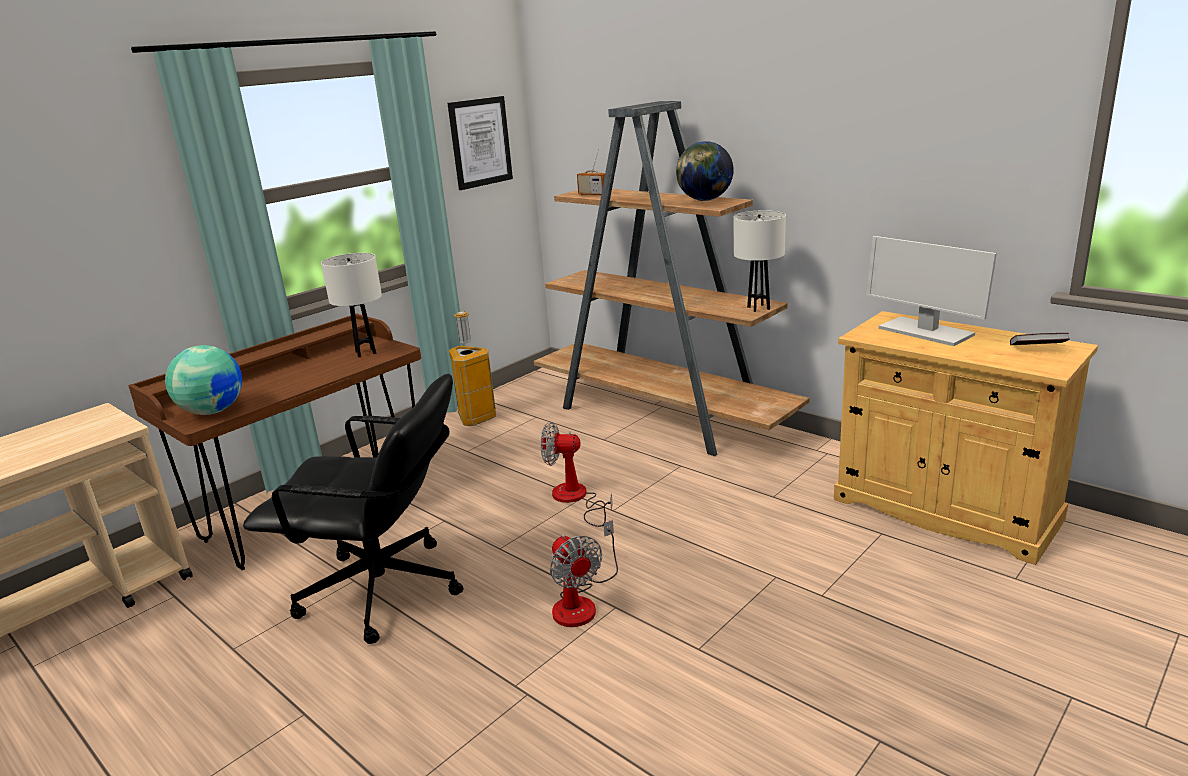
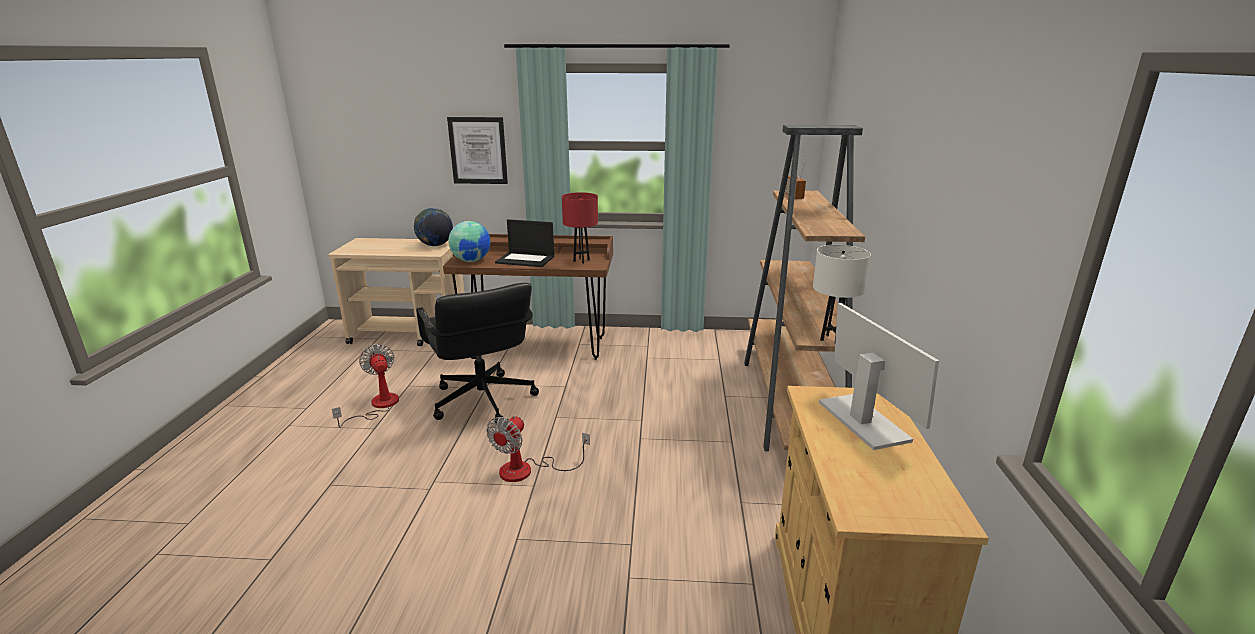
camera: 50 degrees right, 0 degrees up
(290, 379) = (526, 259): none -> laptop
(366, 353) = (581, 261): white table lamp -> red table lamp
(475, 418) = (688, 341): trash can -> none
(480, 142) = (765, 136): picture -> picture (478, 150)
(575, 499) = (637, 418): fan -> fan (377, 406)
(705, 200) = (832, 224): globe -> globe (435, 245)
(924, 332) = (864, 421): monitor -> monitor turned 150 degrees clockwise
(1037, 349) = (908, 496): book -> none

